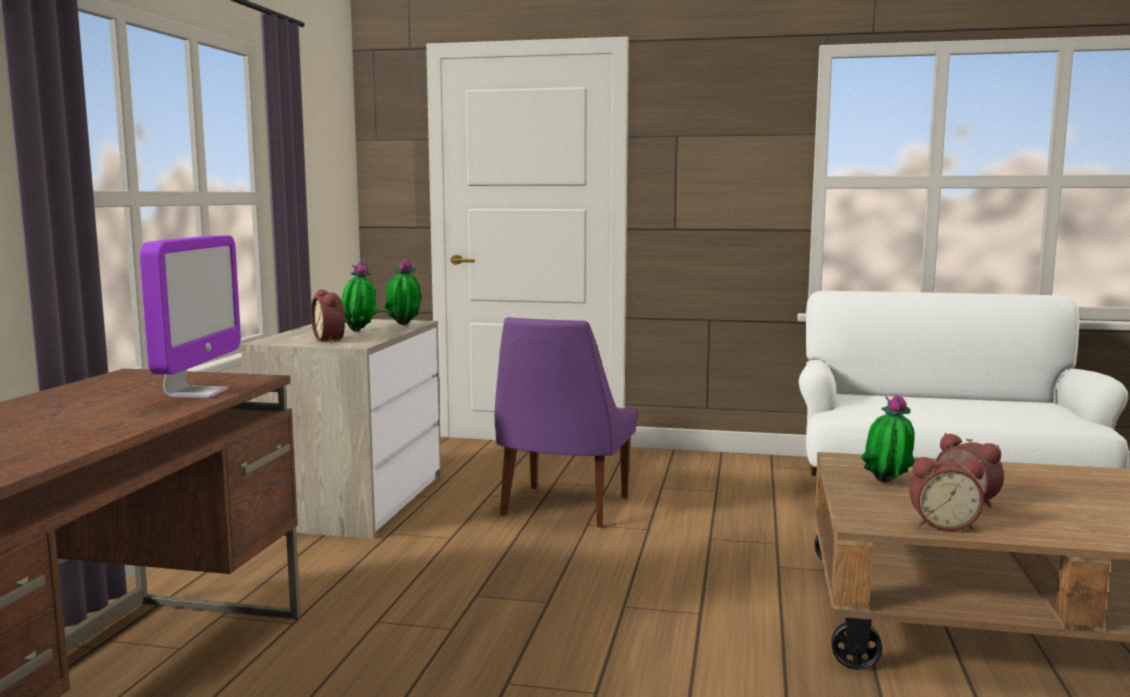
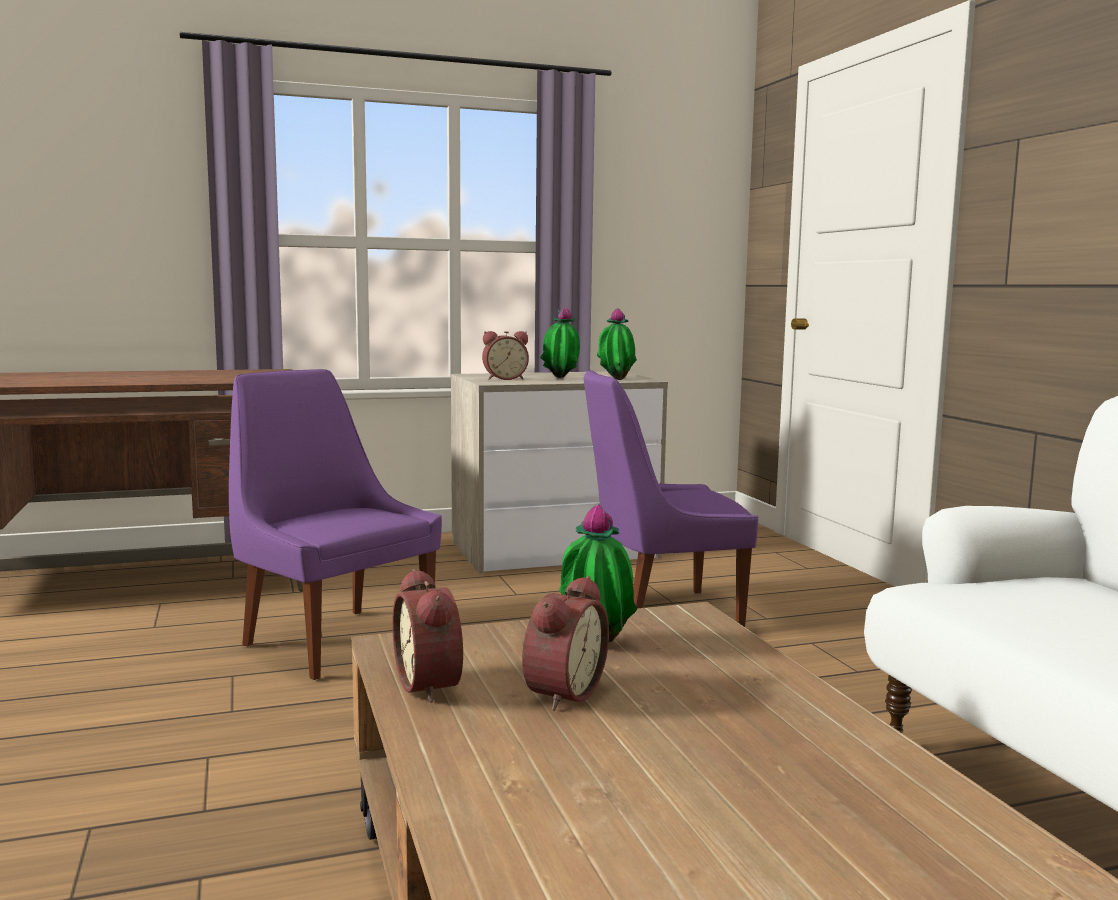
camera: 60 degrees right, 0 degrees up
(196, 393) = (212, 379): monitor -> none
(331, 340) = (504, 379): alarm clock -> alarm clock turned 135 degrees counterclockwise
(471, 625) = (333, 641): none -> purple chair

